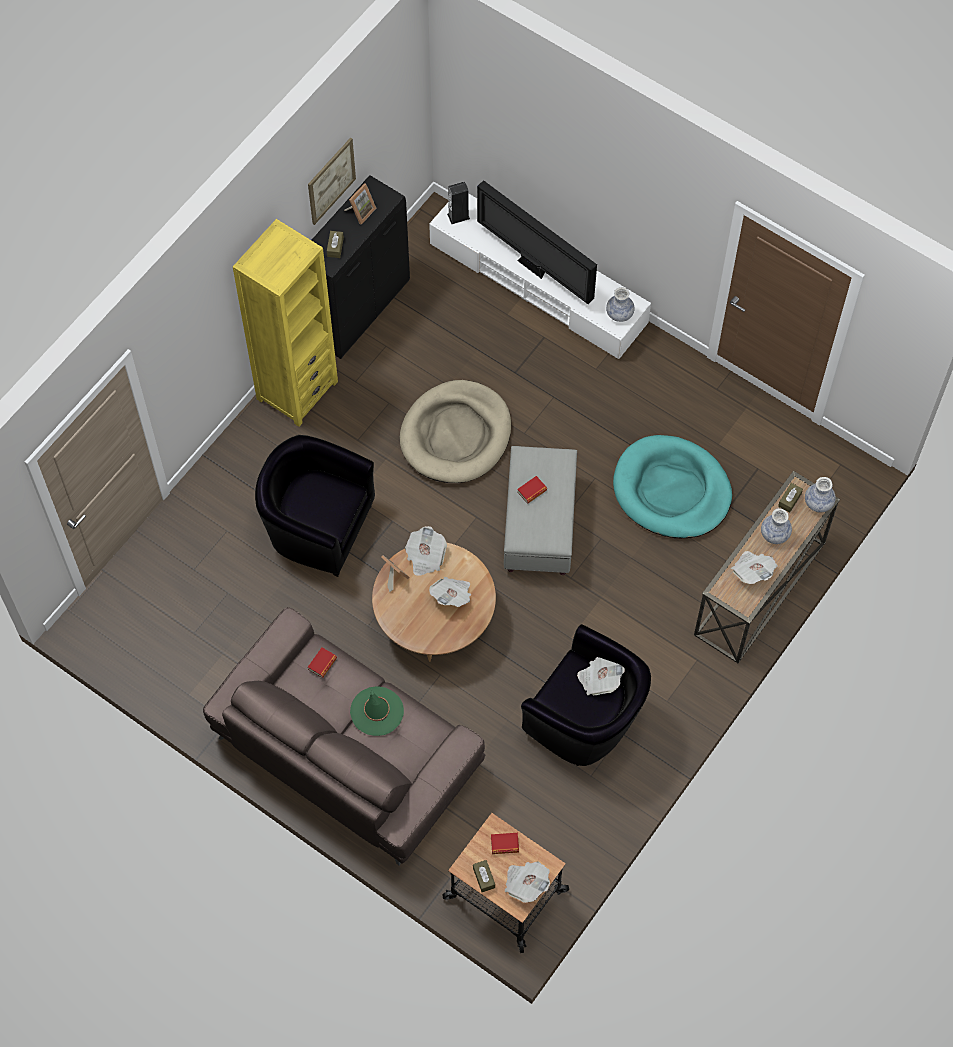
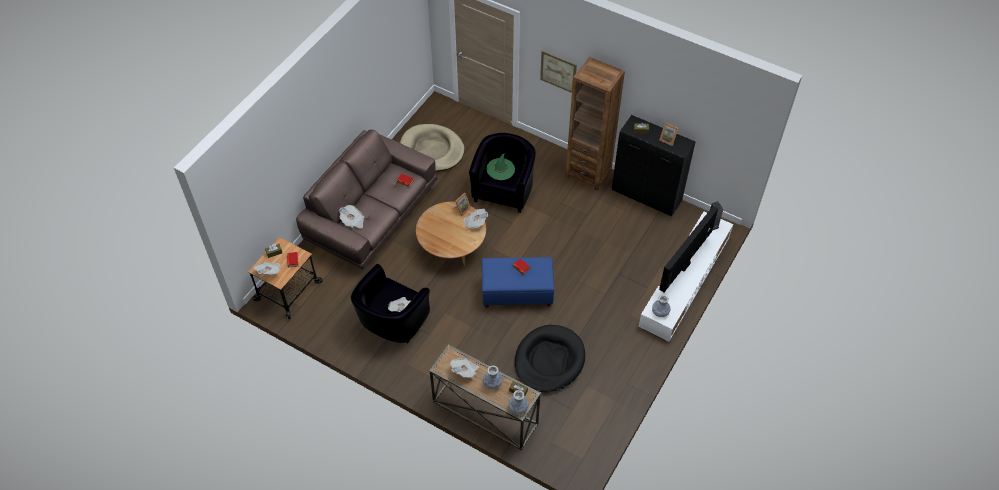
camera: 85 degrees right, 10 degrees down
(297, 390) = (588, 173): yellow bookcase -> brown bookcase
(331, 181) = (670, 107): picture -> picture (558, 71)
(377, 711) = (378, 206): green hat -> green hat (500, 169)
(452, 596) = (451, 237): newspaper -> newspaper (353, 221)
(456, 435) = (571, 248): beige dog bed -> beige dog bed (432, 150)
(539, 525) = (516, 292): grey ottoman -> blue ottoman
(671, 490) = (549, 360): turquoise dog bed -> black dog bed

